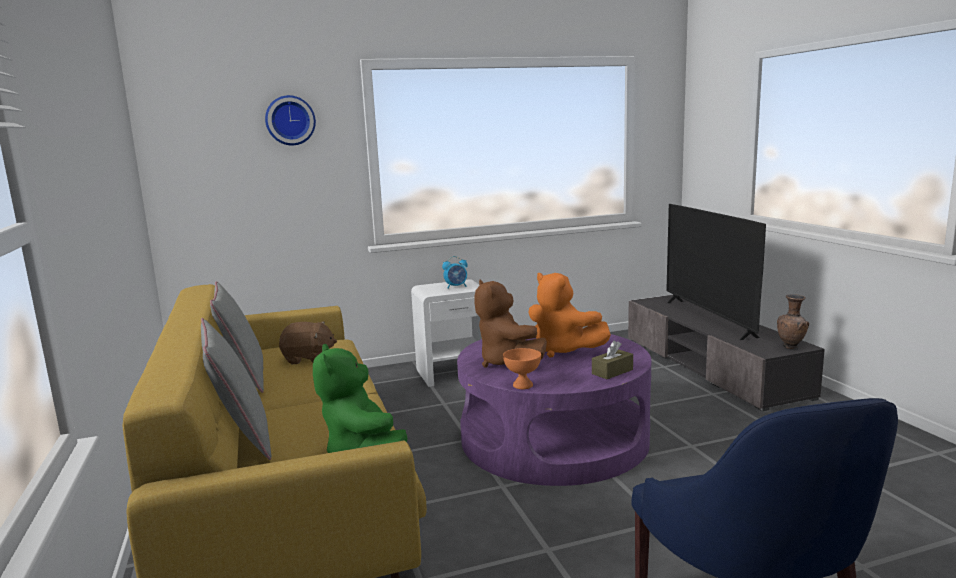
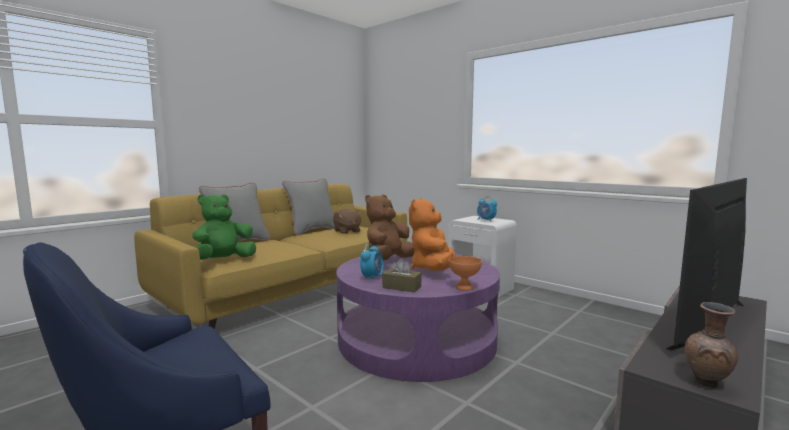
camera: 60 degrees right, 5 degrees down
(290, 120) = (426, 98): wall clock -> none
(523, 385) = (347, 270): orange bowl -> orange bowl (465, 287)
(566, 378) = (372, 278): none -> alarm clock

